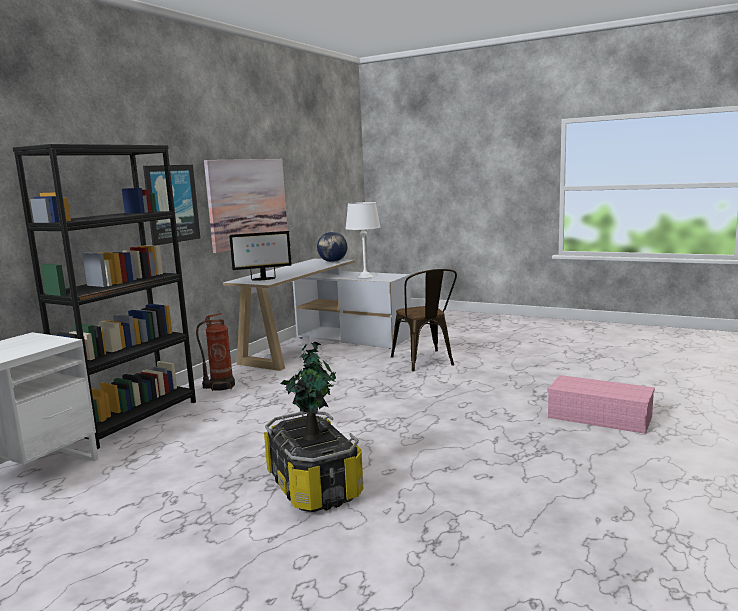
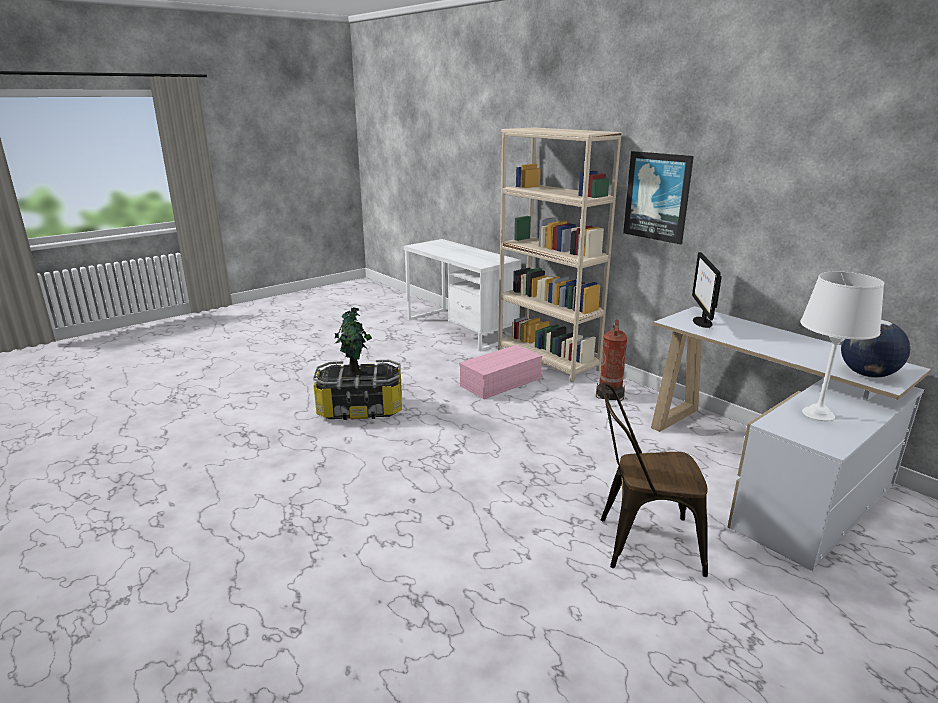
camera: 110 degrees right, 10 degrees up
(133, 419) = (547, 360): black bookcase -> beige bookcase
(248, 203) = (784, 223): picture -> none
(601, 417) = (305, 620): pink storage box -> pink storage box (500, 382)

